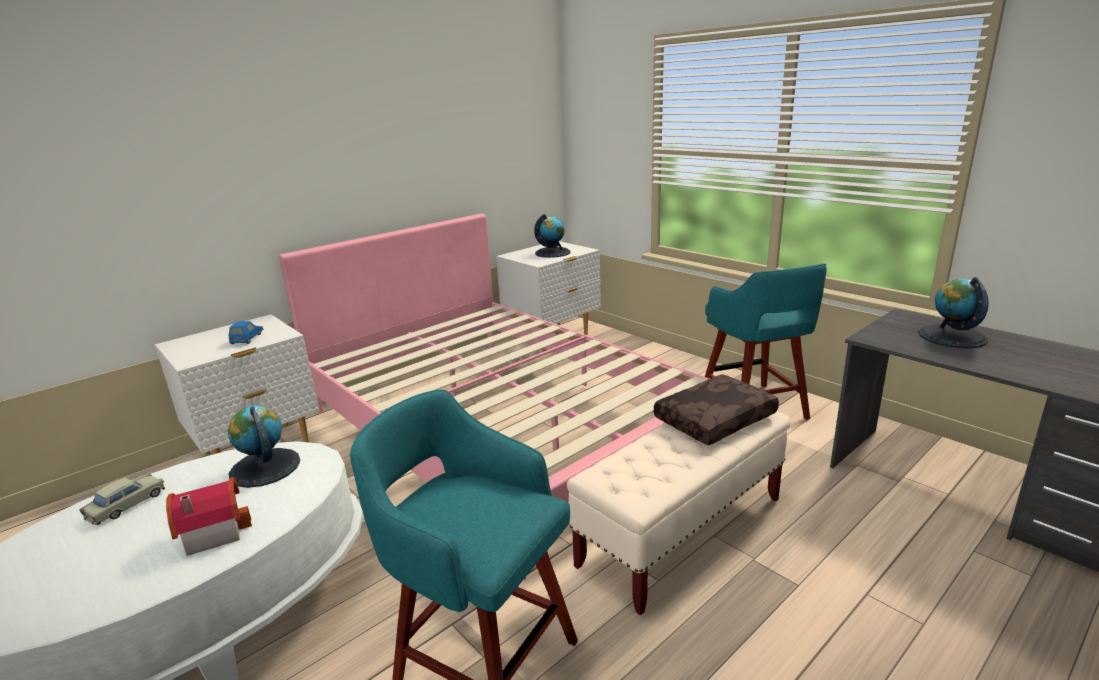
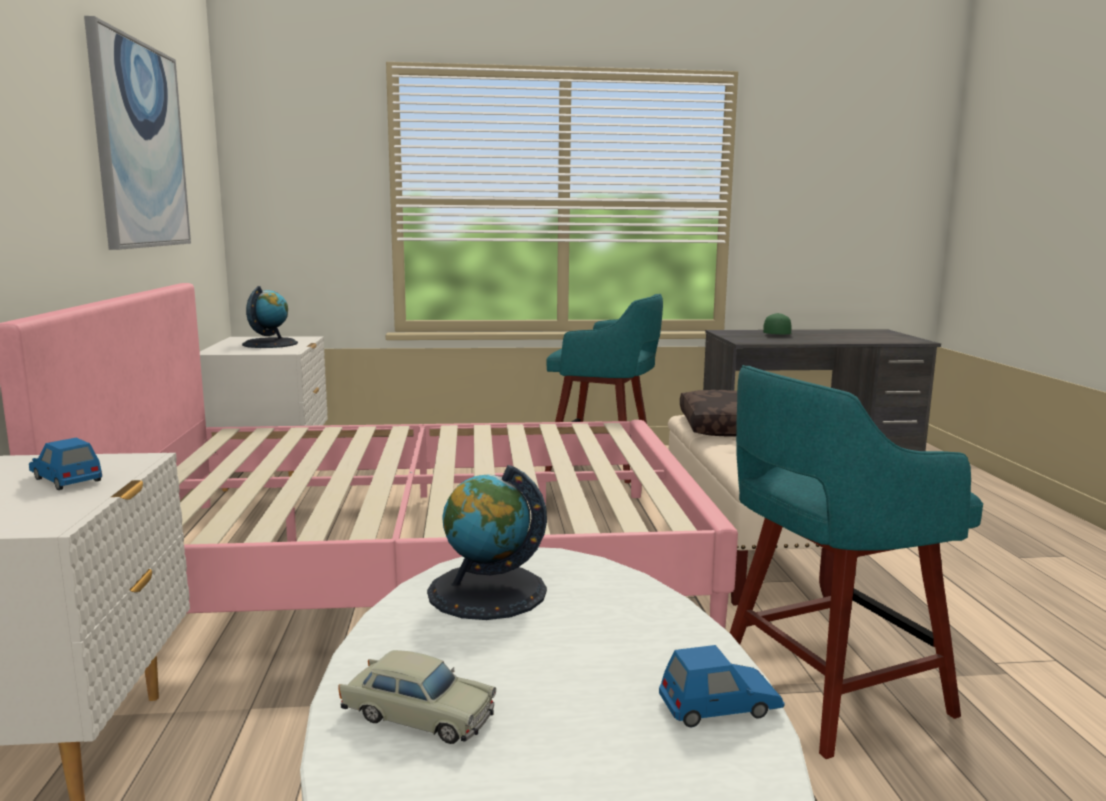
camera: 55 degrees left, 10 degrees down
(126, 505) = (418, 715): beige toy car -> beige toy car turned 135 degrees clockwise
(151, 581) = (719, 706): none -> blue toy car
(212, 531) = (630, 648): toy house -> none
(445, 133) = (140, 145): none -> picture
(952, 336) = (777, 334): globe -> green cap

